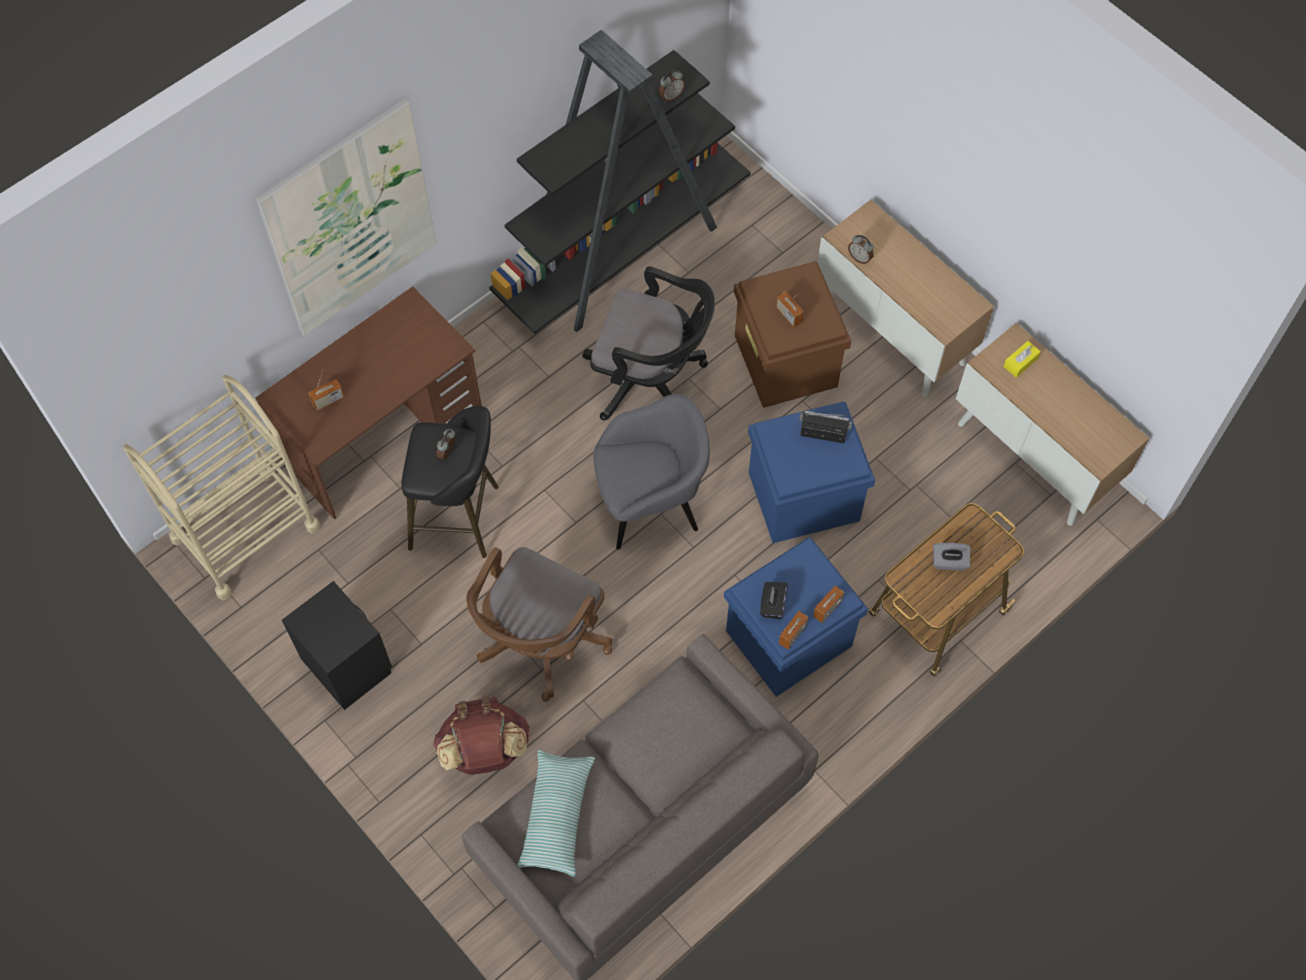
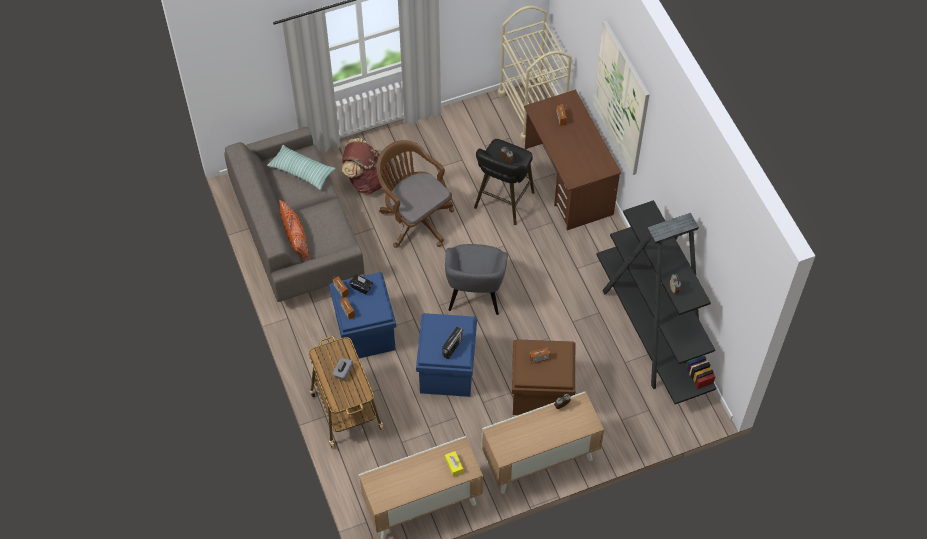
camera: 110 degrees right, 5 degrees down
(346, 663) = (440, 135): black nightstand -> none
(651, 380) = (555, 318): black office chair -> none
(703, 768) = (295, 238): none -> orange pillow

